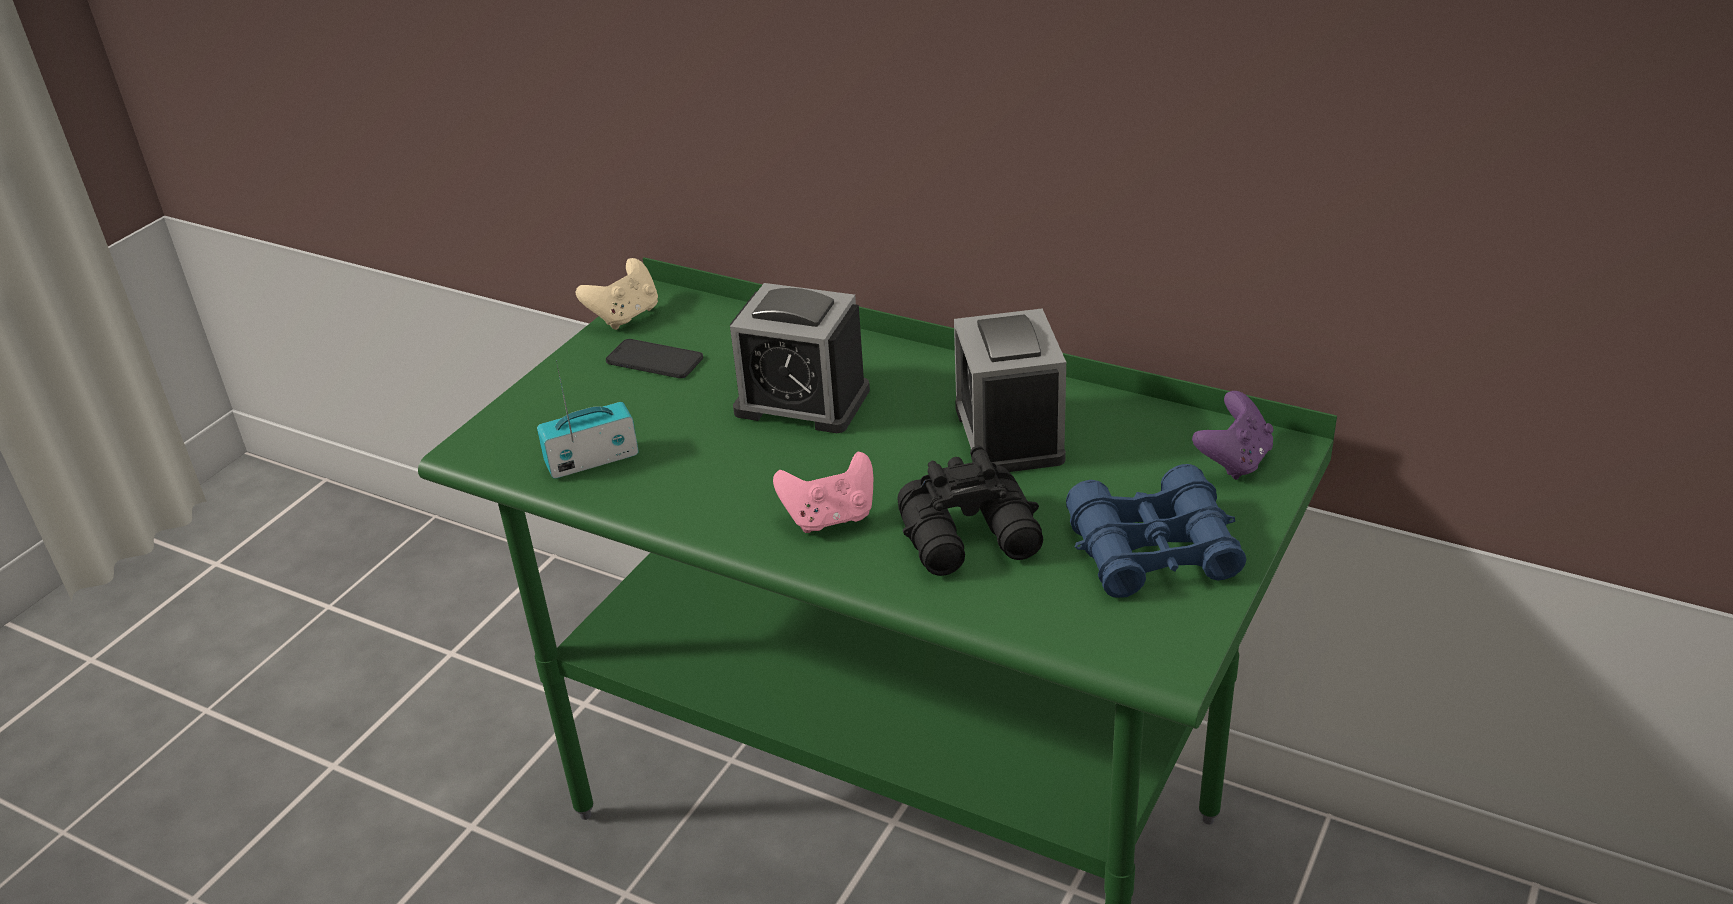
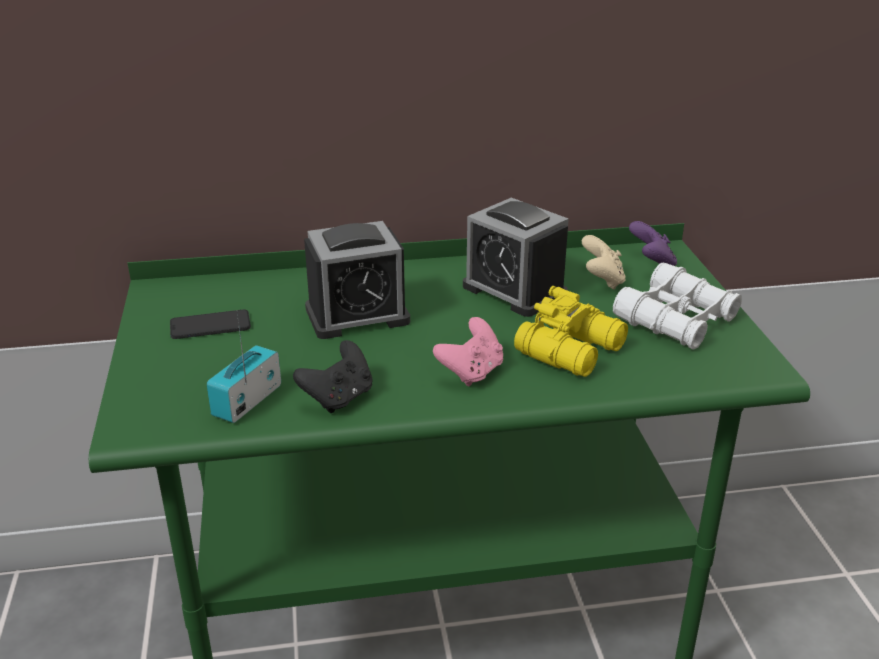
camera: 40 degrees left, 5 degrees down
(625, 316) = (147, 306): beige game controller -> beige game controller (602, 280)
(672, 492) = (339, 398): none -> black game controller
(973, 538) = (573, 350): black binoculars -> yellow binoculars
(1153, 550) = (676, 319): blue binoculars -> white binoculars

